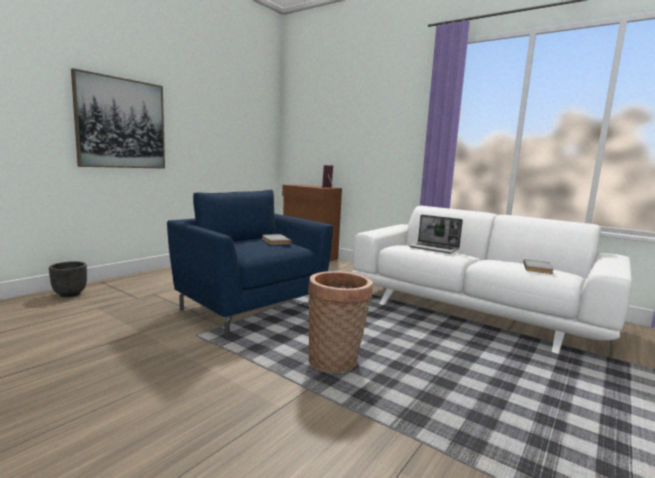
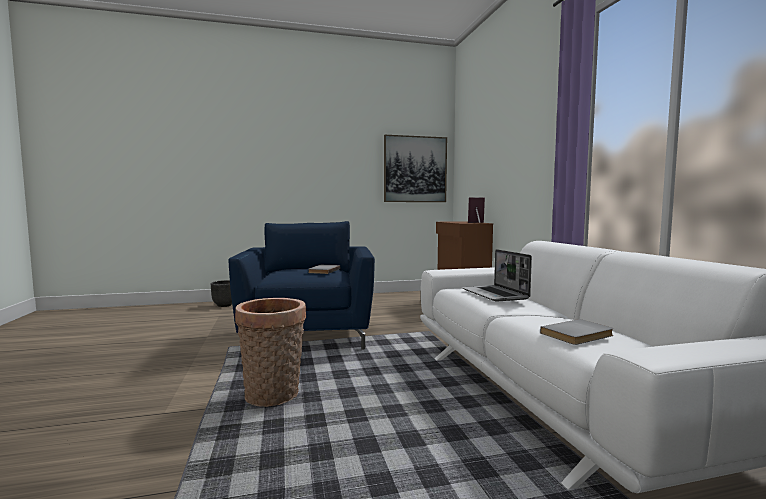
camera: 40 degrees right, 5 degrees down
(121, 123) = (279, 172): picture -> picture (415, 169)

